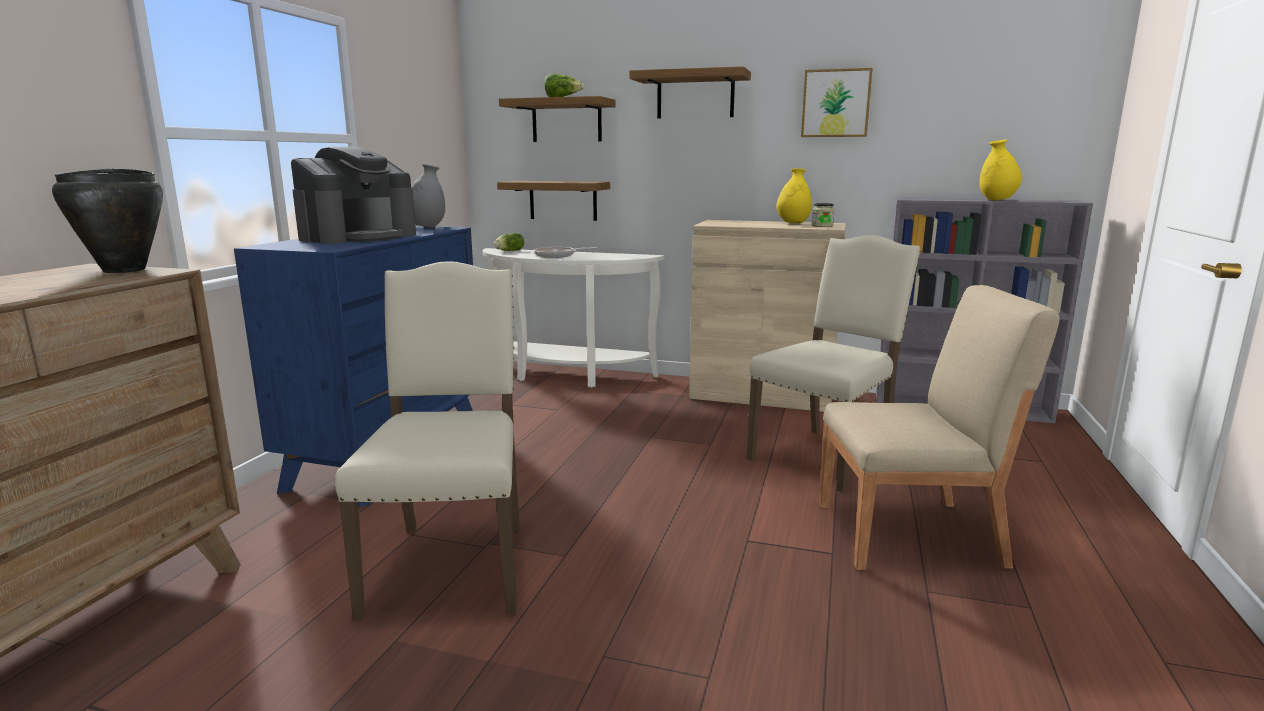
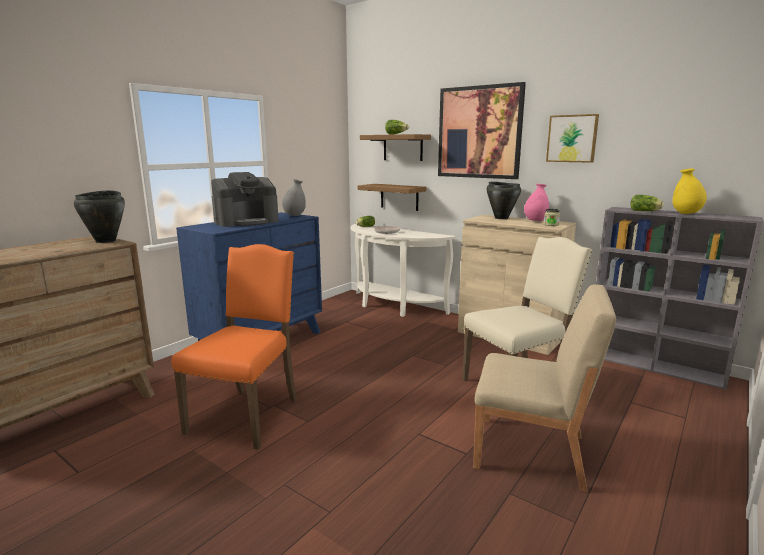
camera: 20 degrees right, 0 degrees up
(452, 565) = (247, 414): beige chair -> orange chair
(695, 96) = (479, 132): shelf -> picture
(741, 222) = (501, 218): none -> black cooking pot
(793, 223) = (535, 221): yellow vase -> pink vase
(947, 199) = (645, 211): none -> lettuce

